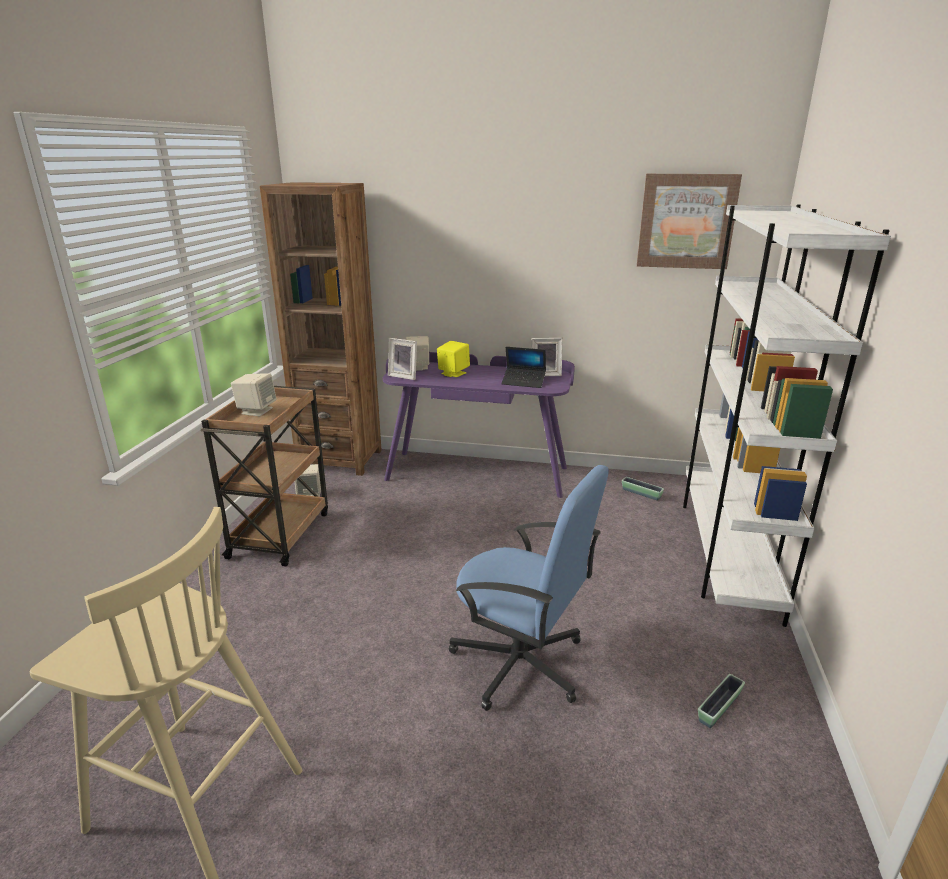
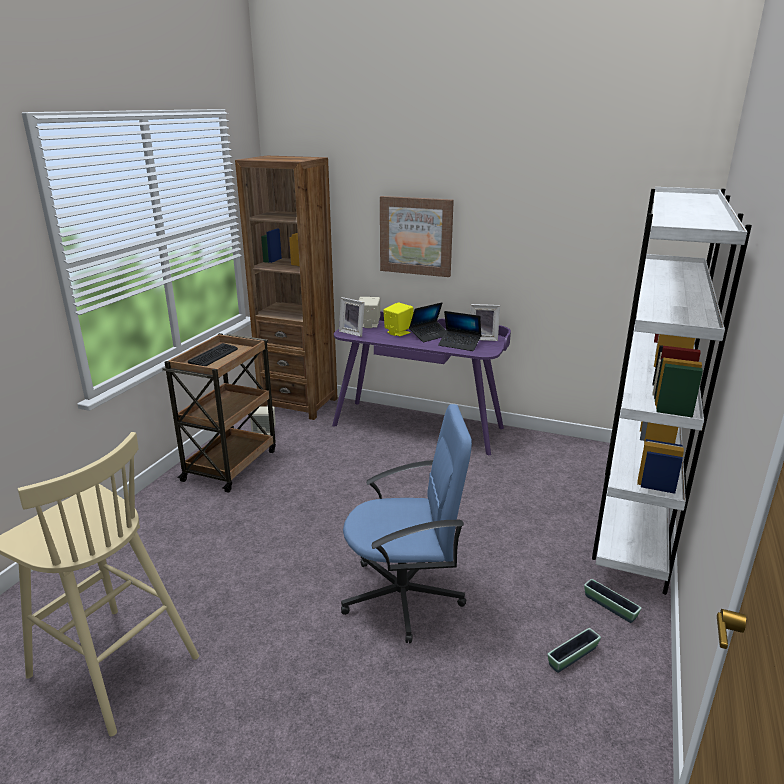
camera: 10 degrees right, 0 degrees up
(256, 411) = (214, 356): beige speaker -> keyboard
(488, 374) = (429, 335): none -> laptop
(520, 663) = (404, 596): blue office chair -> blue office chair turned 45 degrees counterclockwise
(641, 493) = (568, 458): planter -> planter (610, 607)
(686, 221) = (621, 200): picture -> picture (416, 236)

